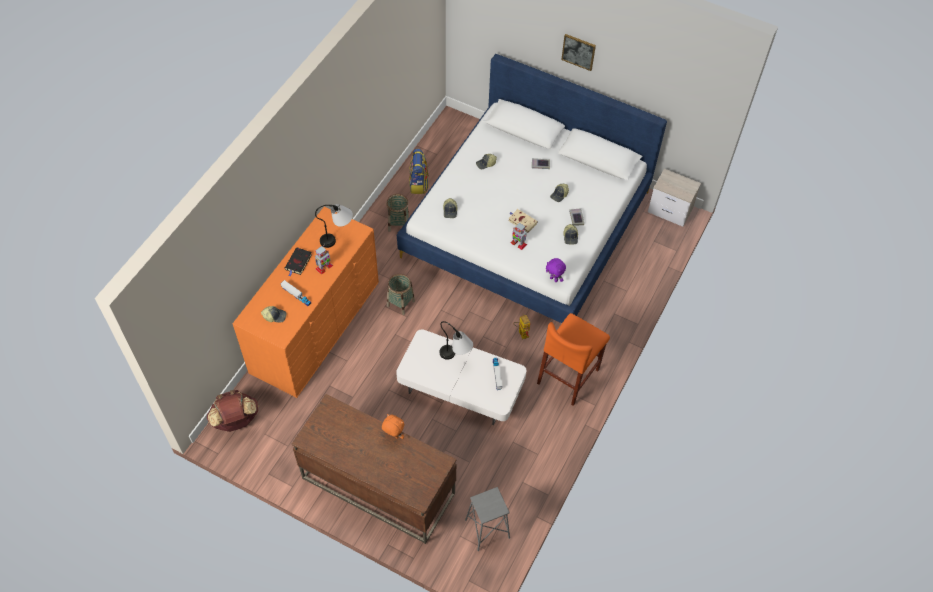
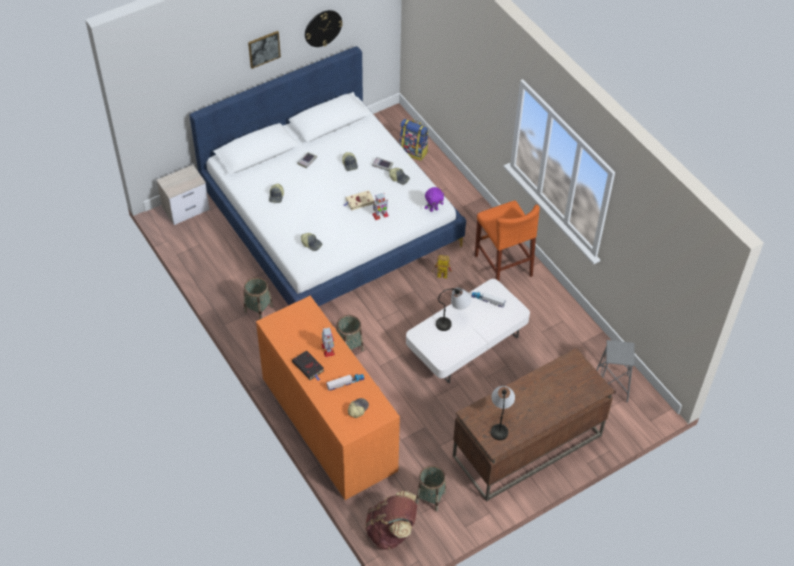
camera: 60 degrees left, 5 degrees down
(283, 434) = (430, 497): none -> basket
(338, 238) = (302, 325): table lamp -> table lamp (500, 422)
(393, 436) = (529, 380): orange plush toy -> none
(419, 184) = (224, 273): backpack -> backpack (413, 151)
(640, 77) = (323, 28): none -> wall clock
(670, 211) = (388, 121): nightstand -> nightstand (186, 209)

